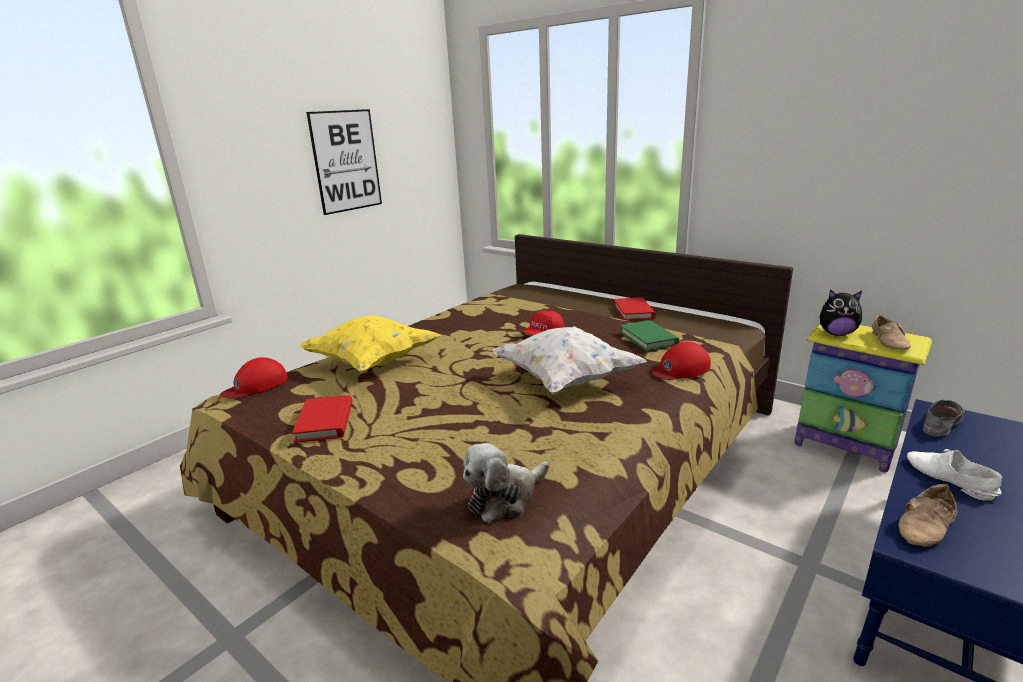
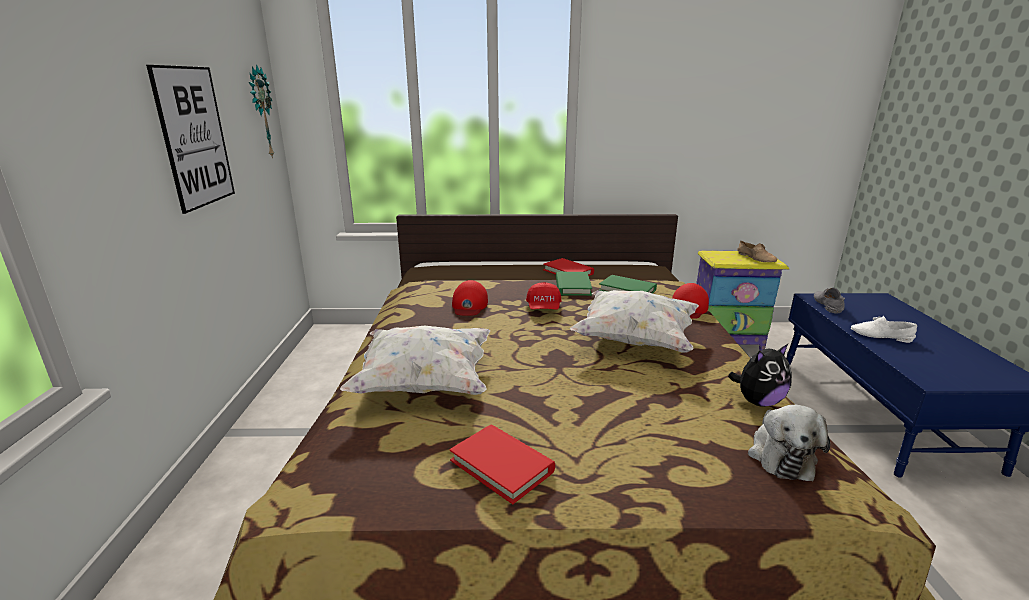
camera: 40 degrees left, 0 degrees up
(256, 385) = (317, 464): red cap -> red cap (469, 305)
(372, 362) = (424, 384): yellow pillow -> white pillow
(428, 141) = (260, 113): none -> wall clock
(603, 324) = (572, 286): none -> green book
(836, 333) = (724, 259): plush toy -> plush toy (758, 401)
(928, 526) = (920, 367): beige shoe -> none

